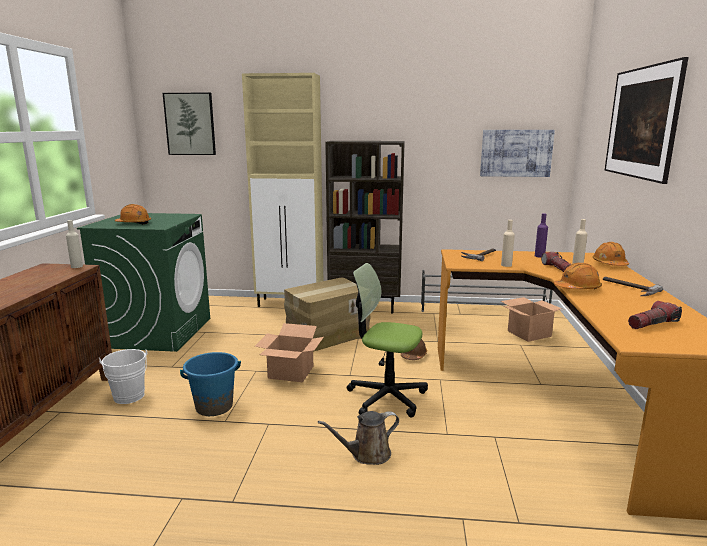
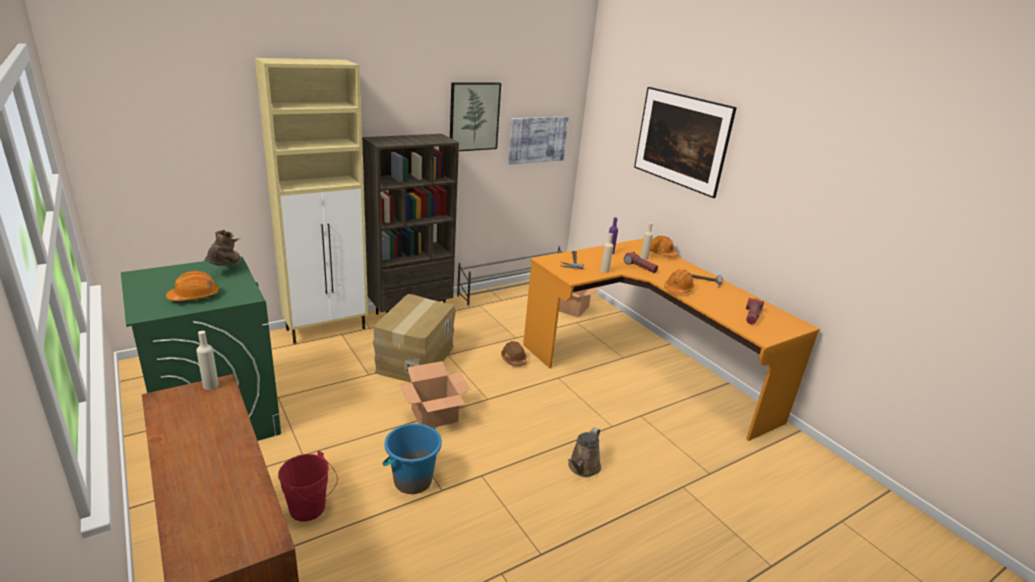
camera: 40 degrees left, 10 degrees up
(129, 398) = (310, 510): white bucket -> red bucket
(178, 217) = (226, 269): none -> brown boot
(190, 124) = (160, 122): picture -> picture (474, 116)
(386, 397) = (539, 410): office chair -> none

